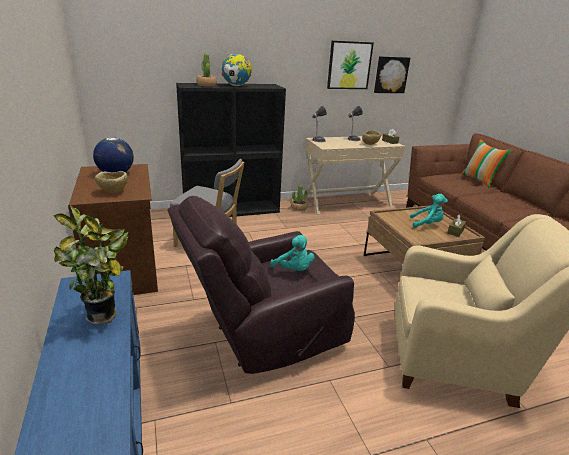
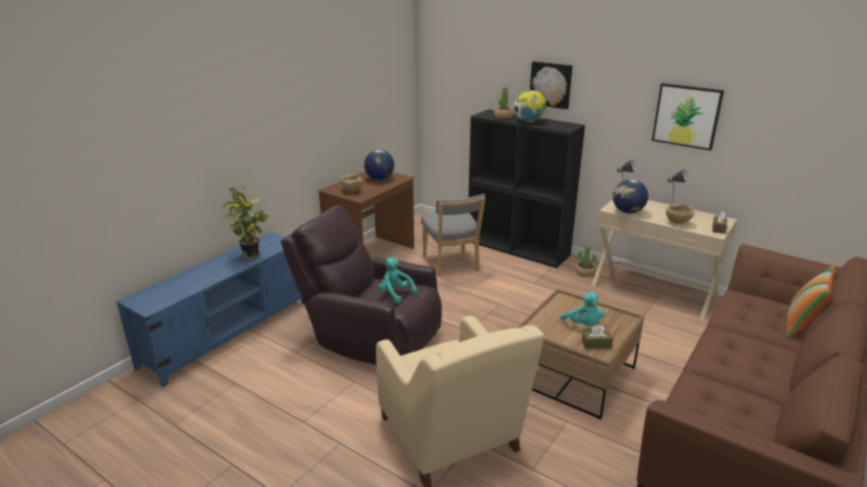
camera: 55 degrees right, 0 degrees up
(294, 270) = (395, 293): turquoise plush toy -> turquoise plush toy turned 120 degrees clockwise
(336, 146) = (627, 212): none -> globe
(391, 75) = (755, 137): picture -> picture (551, 84)

